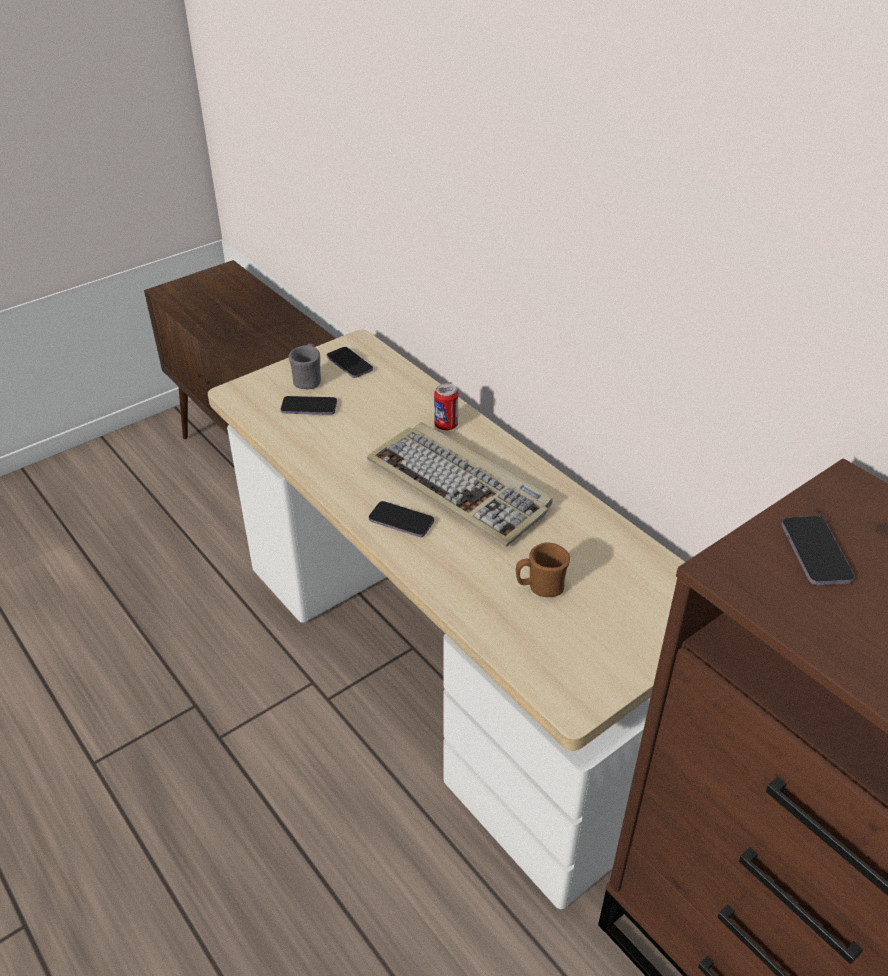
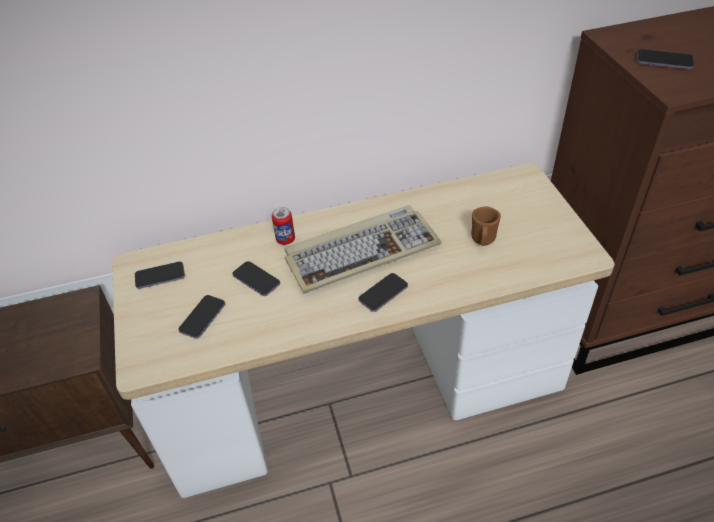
camera: 65 degrees left, 5 degrees up
(308, 380) = (161, 309): grey mug -> none
(375, 424) = (256, 280): none -> phone

